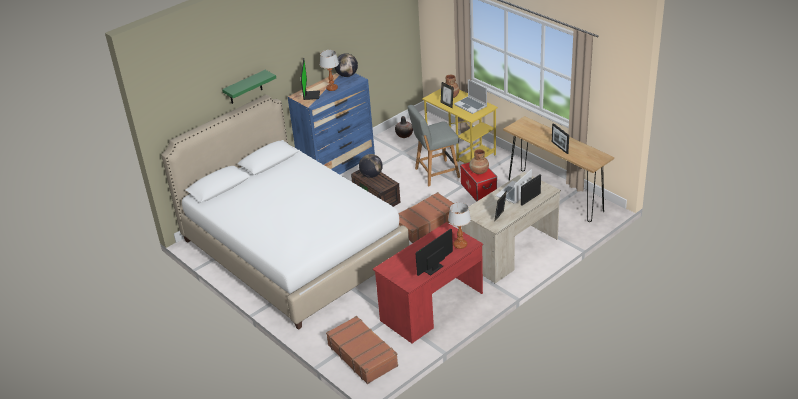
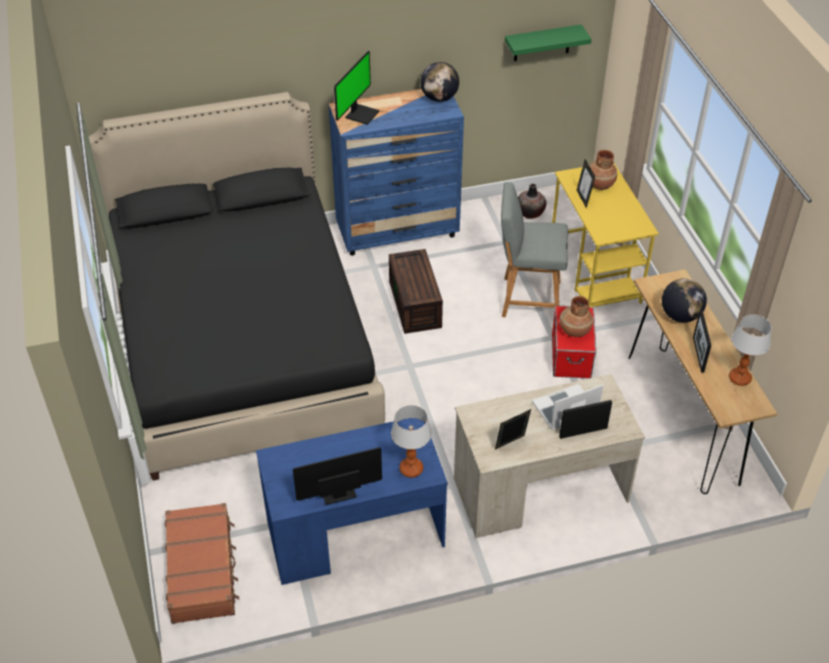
camera: 25 degrees right, 10 degrees up
(245, 87) = (251, 73): green shelf -> green shelf (542, 43)
(293, 250) = (241, 343): white bed -> black bed
(332, 88) = (399, 113): table lamp -> table lamp (739, 378)
(371, 175) = (414, 269): globe -> globe (680, 315)
(425, 223) = (451, 380): brown suitcase -> none
(431, 307) = (354, 534): red desk -> blue desk
(471, 105) = (619, 215): laptop -> none

